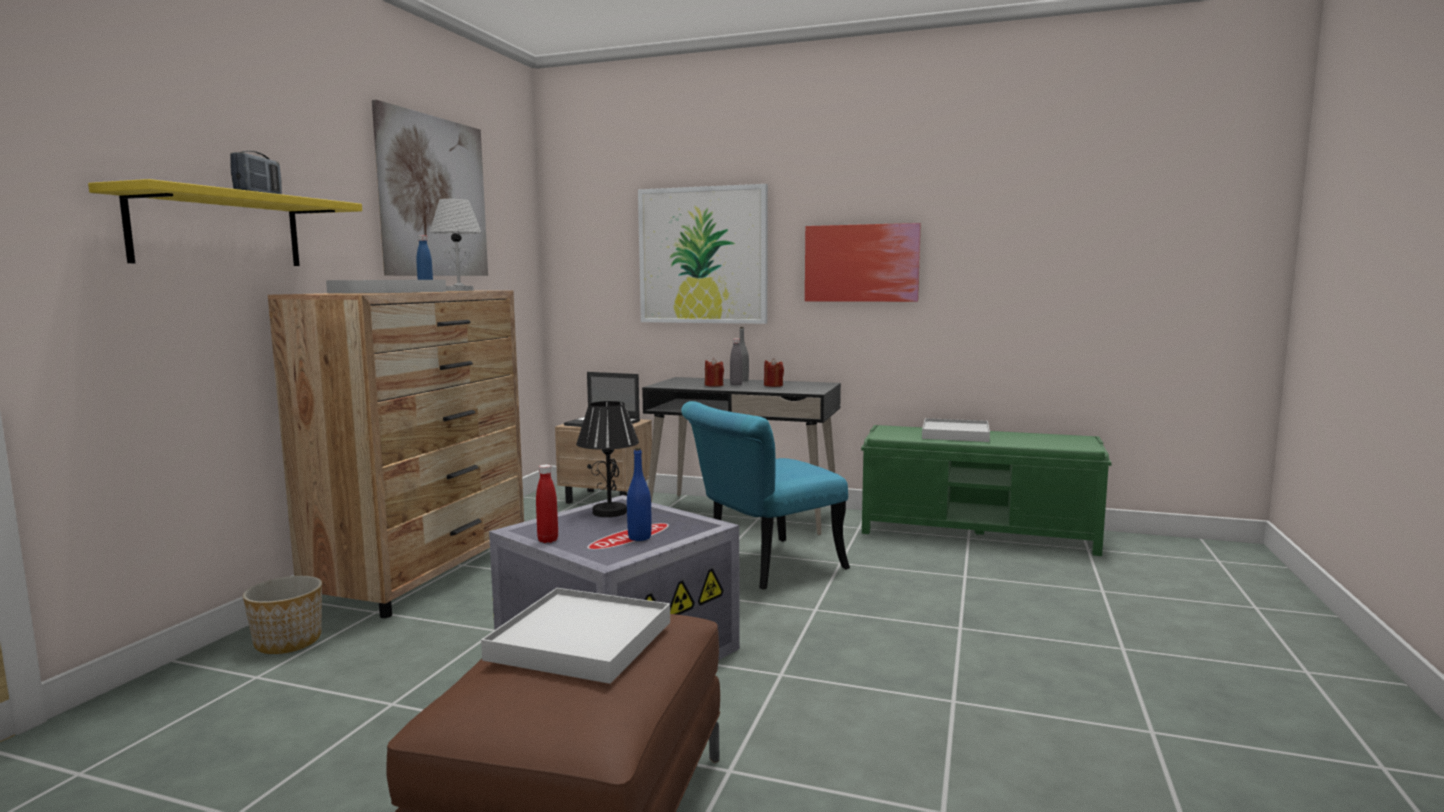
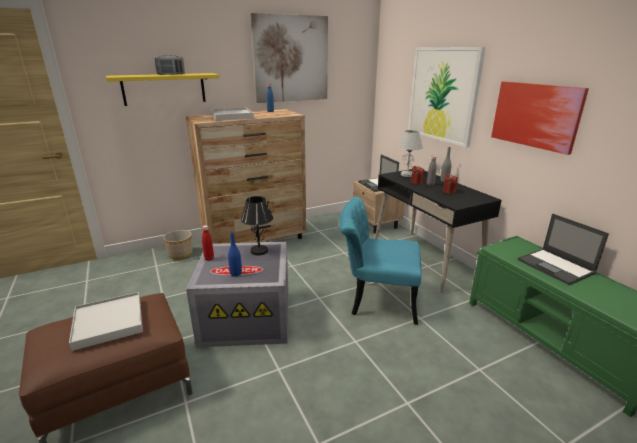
camera: 45 degrees right, 15 degrees up
(459, 290) = (277, 114): white table lamp -> white table lamp (407, 174)
(955, 434) = (556, 267): white tray -> laptop

